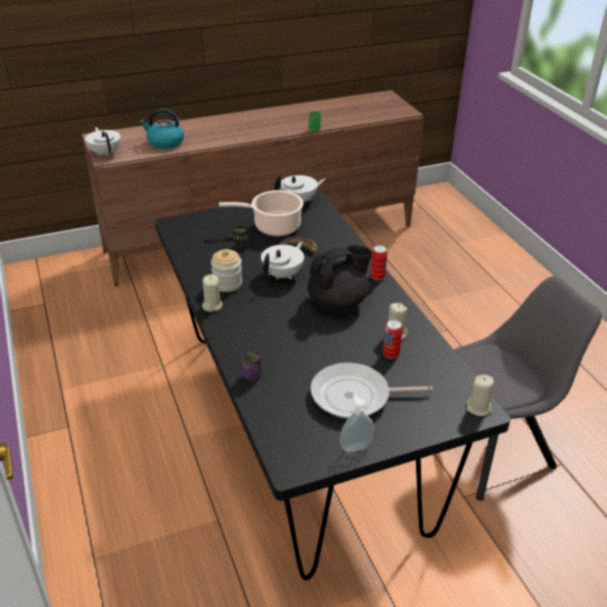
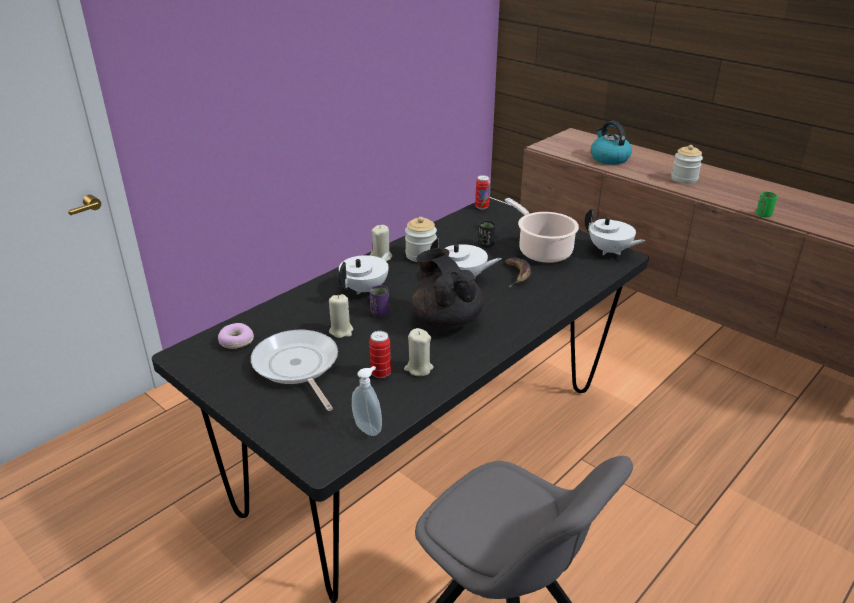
camera: 65 degrees right, 5 degrees down
(105, 153) = (553, 144): white teapot -> white teapot (365, 289)
(234, 131) = (684, 179): none -> jar
(252, 375) = (294, 303): purple cup -> purple cup (379, 313)
(291, 426) = (236, 341): none -> donut
(338, 302) = (446, 319): black teapot -> black teapot turned 150 degrees counterclockwise
(355, 446) = (223, 384): soap dispenser -> soap dispenser (369, 428)
(377, 277) = (516, 332): can -> can (482, 207)
(478, 408) = (325, 457): beige candle -> beige candle (341, 331)

